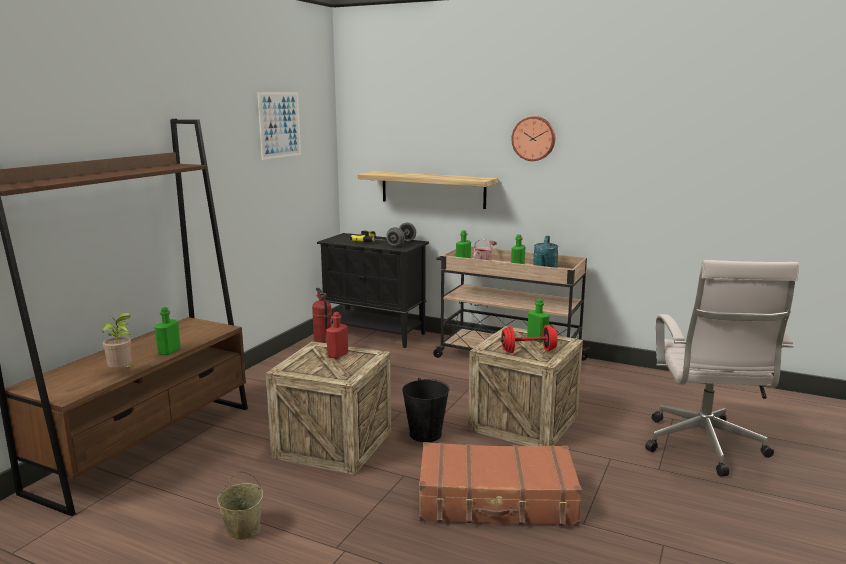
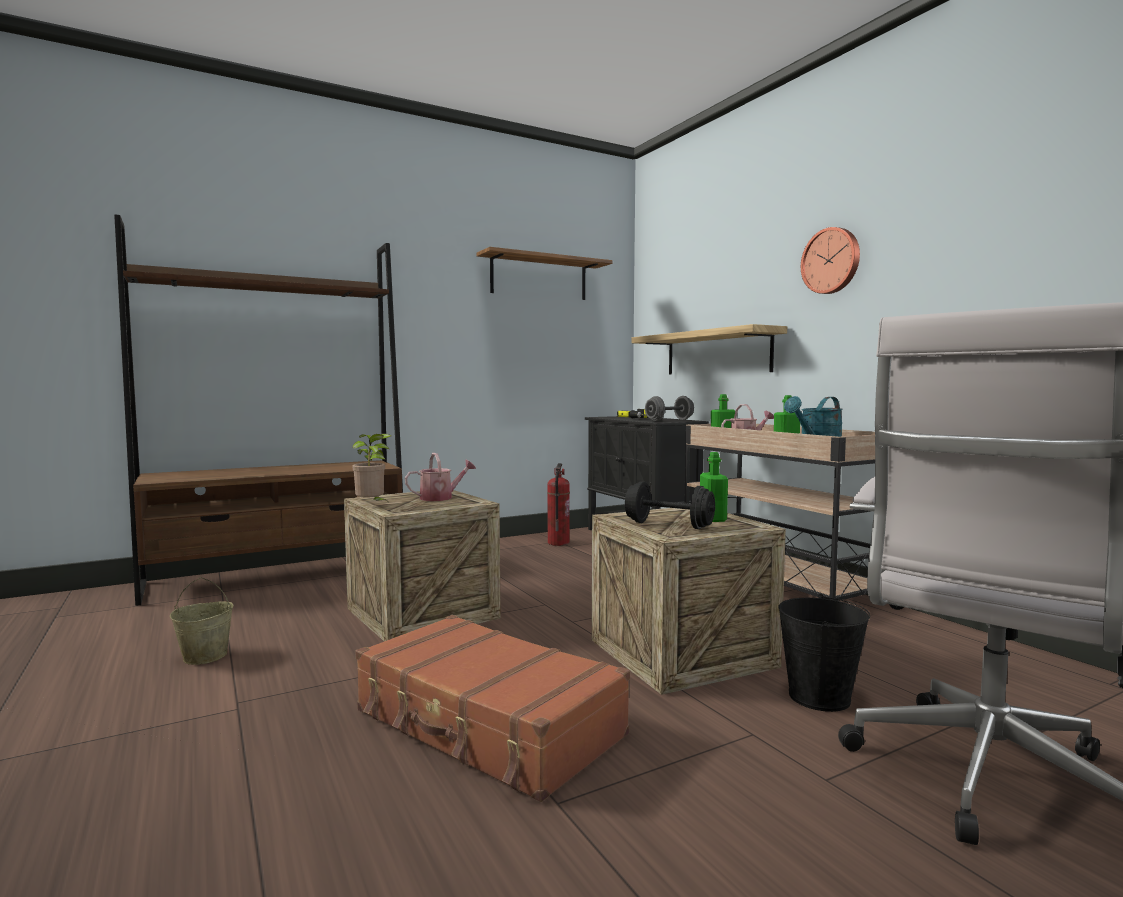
camera: 35 degrees right, 10 degrees down
(122, 372) = (231, 476): potted plant -> potted plant (372, 506)
(169, 351) = (300, 472): green bottle -> none
(280, 125) = (539, 277): picture -> shelf
(337, 355) = (441, 498): red bottle -> watering can
(425, 434) = (532, 630): black bucket -> black bucket (818, 697)
(528, 351) = (669, 525): red dumbbell -> black dumbbell

